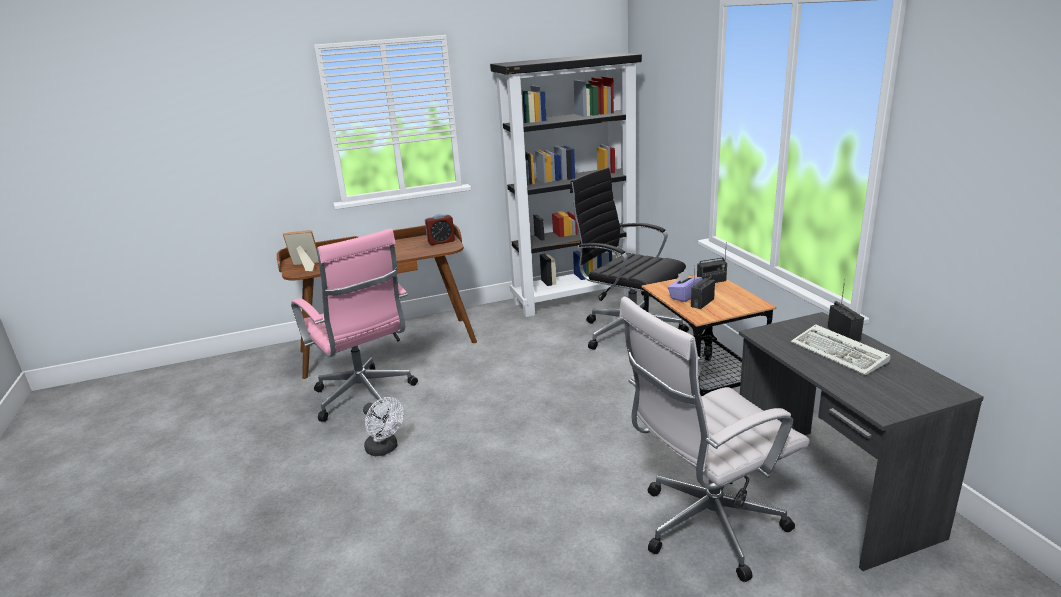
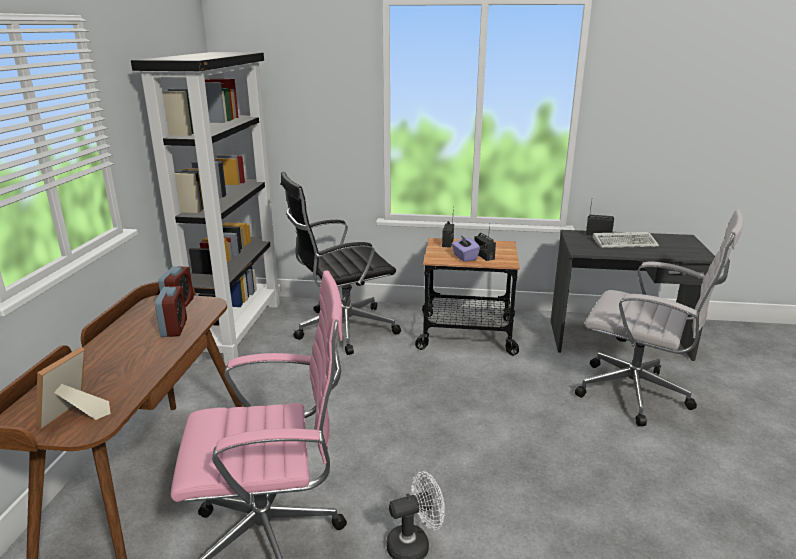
camera: 65 degrees left, 0 degrees up
(410, 251) = (174, 328): none -> alarm clock
(705, 527) = (638, 394): white office chair -> white office chair turned 60 degrees counterclockwise

